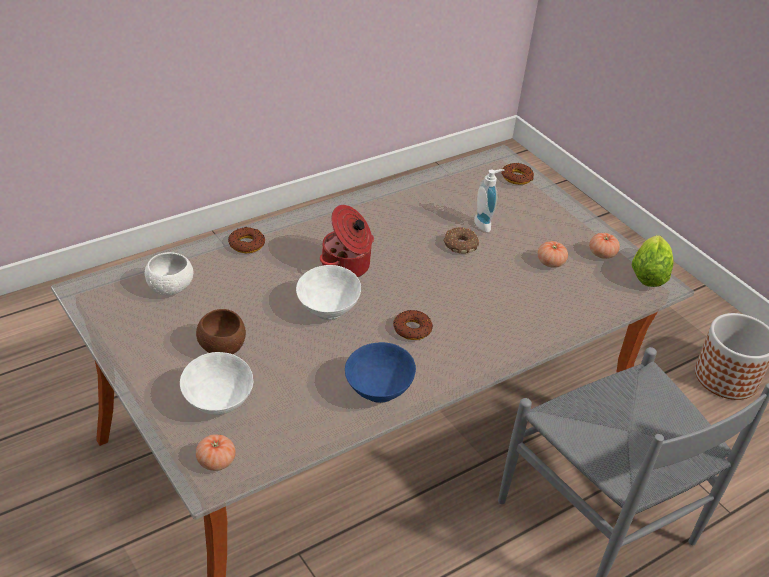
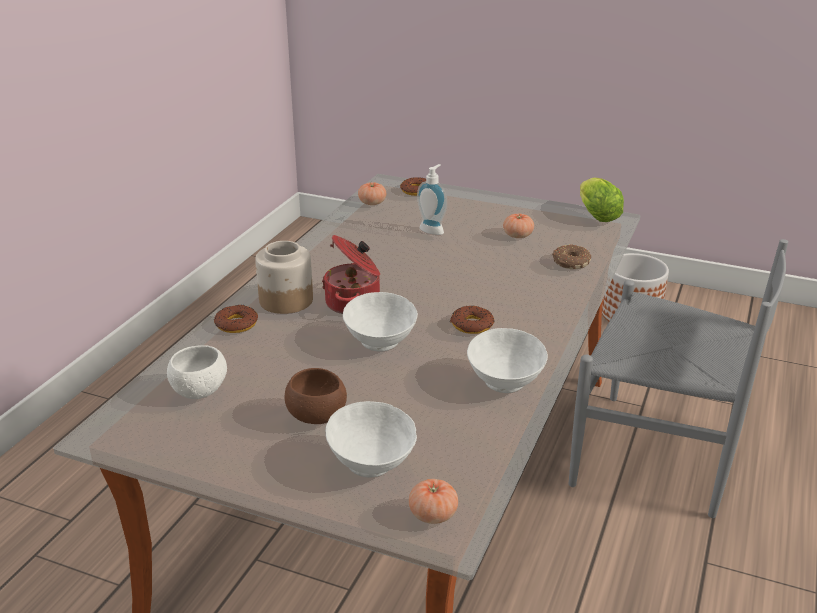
camera: 30 degrees left, 10 degrees down
(300, 239) = (285, 300): none -> jar
(377, 391) = (504, 383): blue bowl -> white bowl
(459, 245) = (431, 251): donut -> donut (570, 263)
(602, 254) = (547, 216): tomato -> tomato (372, 203)

